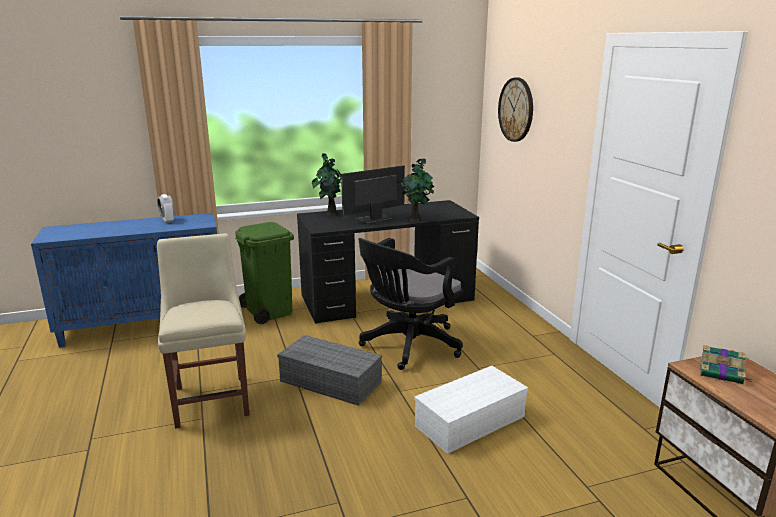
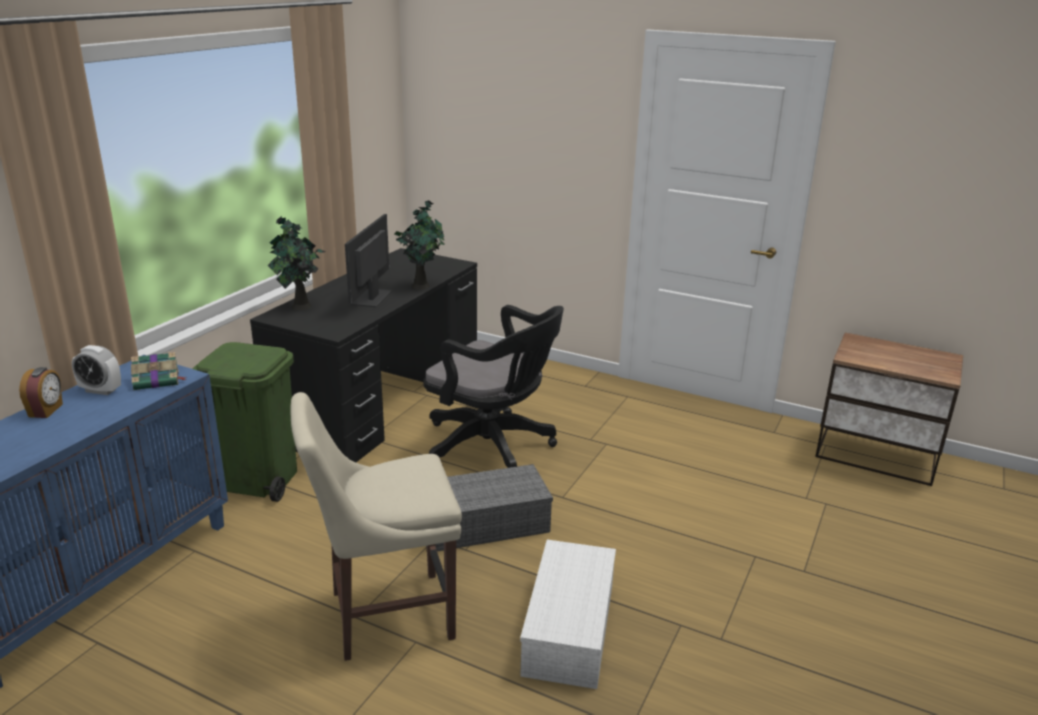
camera: 45 degrees left, 5 degrees up
(136, 222) = (46, 410): none -> alarm clock
(212, 398) = (384, 615): beige chair -> beige chair turned 45 degrees counterclockwise
(407, 346) = (493, 447): black office chair -> black office chair turned 60 degrees counterclockwise
(469, 422) = (662, 493): white storage box -> white storage box (570, 630)
(516, 109) = (483, 117): wall clock -> none
(722, 373) = (870, 353): book -> book (158, 380)

